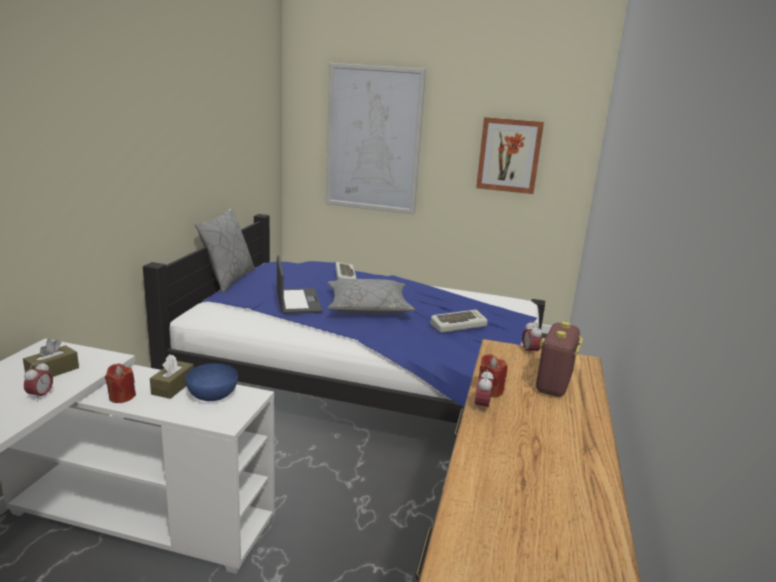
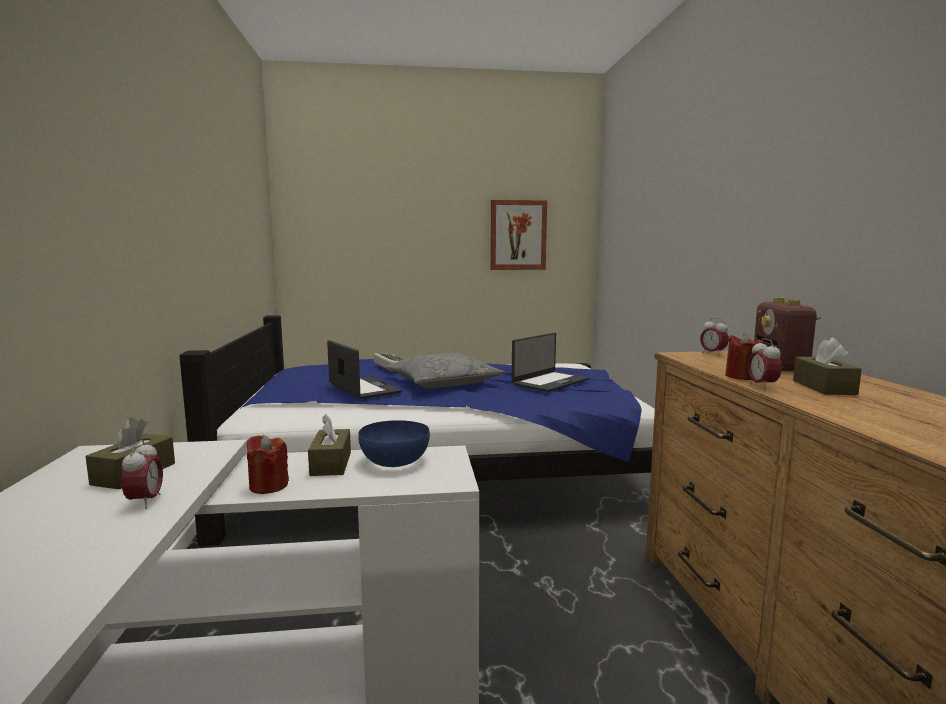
camera: 20 degrees left, 10 degrees down
(228, 279) = (256, 384): grey pillow -> none
(373, 140) = (379, 231): picture -> none
(458, 325) = (549, 382): keyboard -> laptop
(531, 422) = (823, 387): none -> brown tissue box

